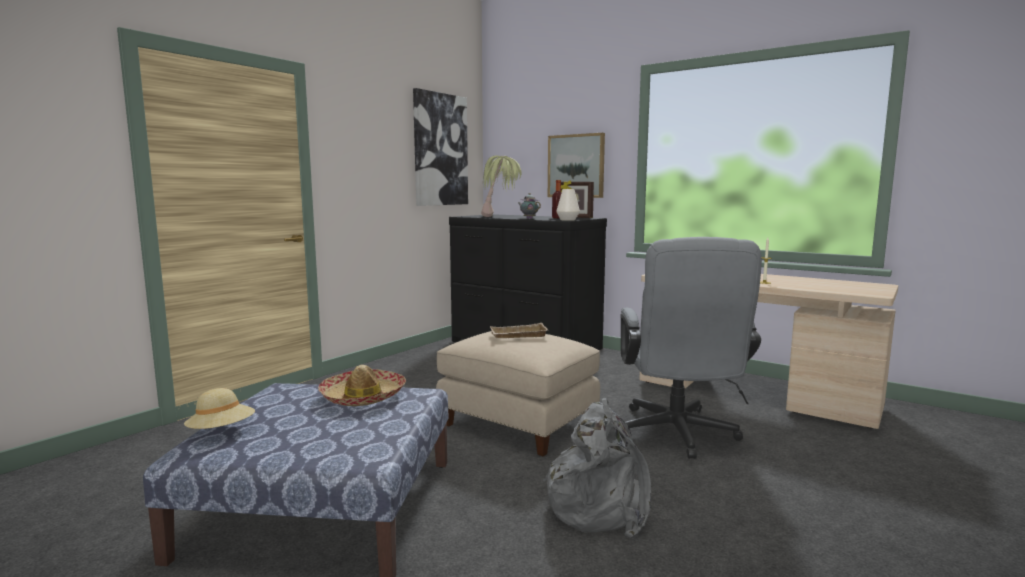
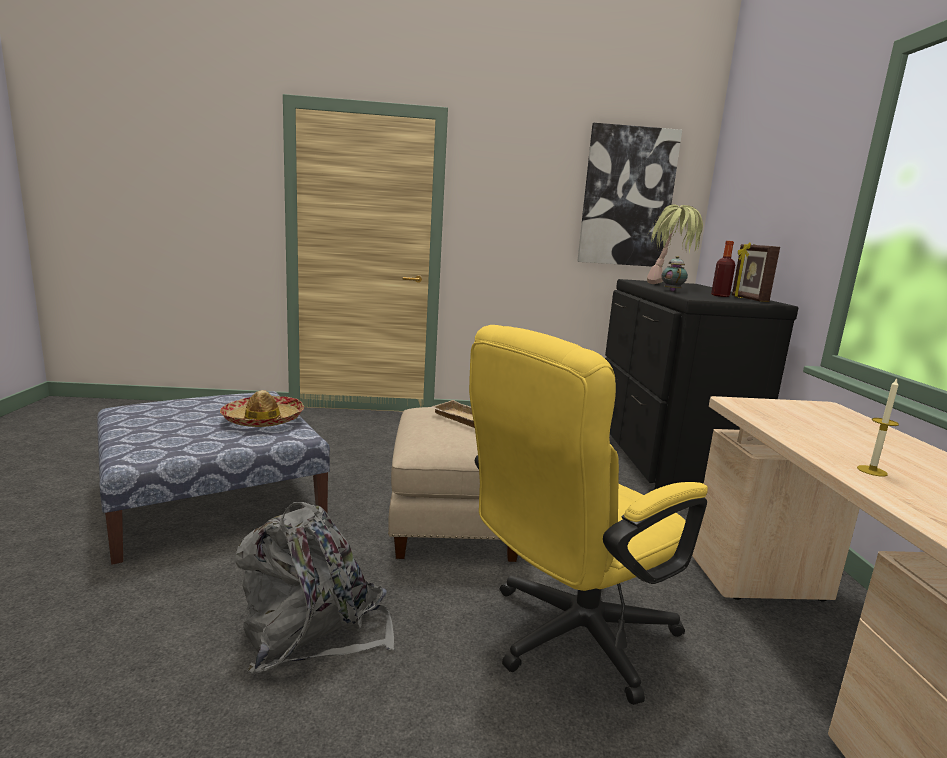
camera: 50 degrees right, 5 degrees up
(222, 432) = (157, 406): beige hat -> none
(568, 220) = (702, 298): white vase -> none
(576, 166) = (784, 222): picture -> none
(678, 436) = (567, 637): grey office chair -> yellow office chair

